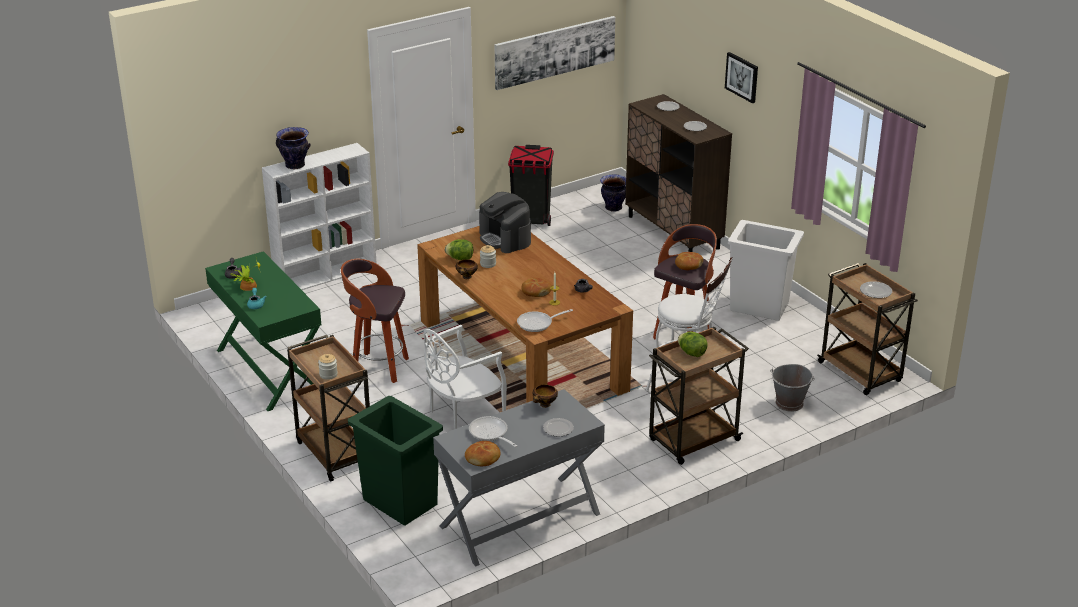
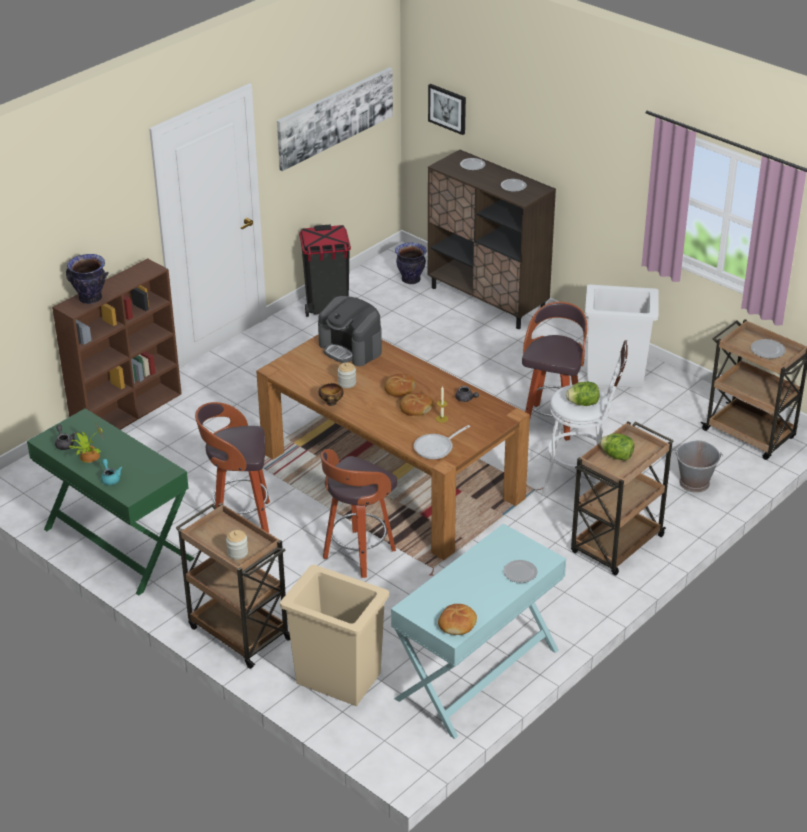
camera: 15 degrees left, 5 degrees up
(326, 275) = (128, 413): white bookcase -> brown bookcase
(400, 501) = (338, 677): green trash can -> beige trash can
(460, 259) = (313, 381): lettuce -> lettuce (583, 403)
(463, 411) = (358, 555): white chair -> stool
(490, 433) = (451, 593): frying pan -> none
(520, 520) = (478, 674): grey console table -> turquoise console table
(544, 405) = (492, 547): bowl -> none
(688, 265) = (558, 348): bread -> bread (399, 389)
(742, 77) = (566, 127): picture -> picture (447, 108)

